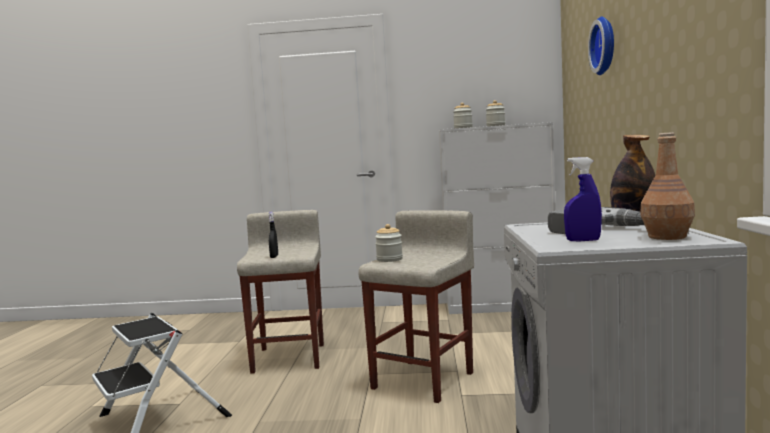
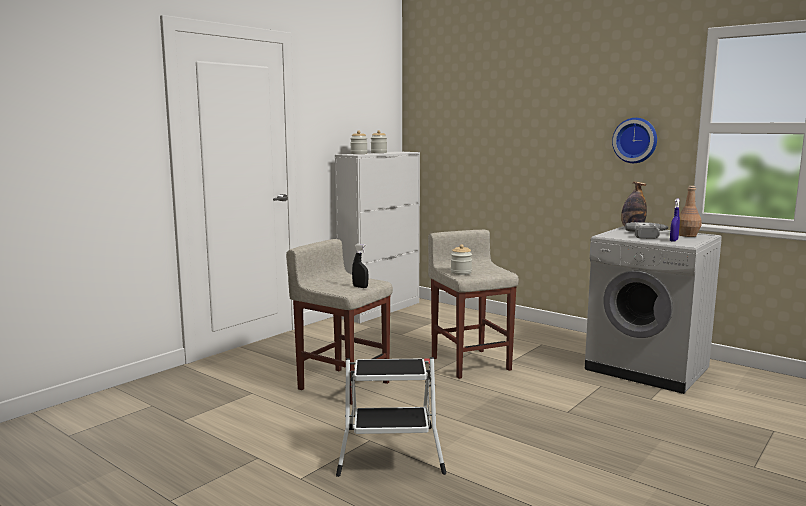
camera: 55 degrees left, 5 degrees up
(606, 45) = (503, 106): wall clock -> wall clock (635, 140)

